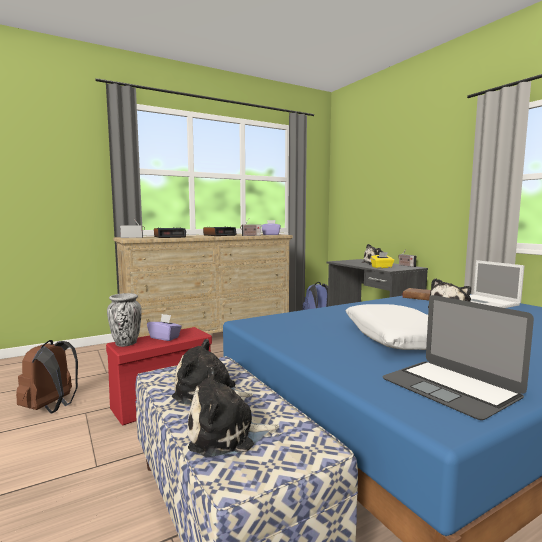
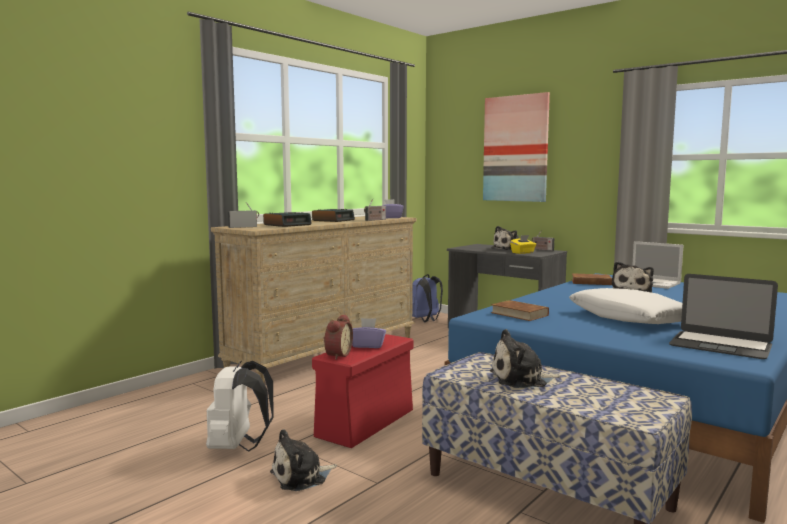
camera: 20 degrees left, 0 degrees up
(51, 407) = (238, 447): brown backpack -> white backpack
(126, 343) = (337, 355): vase -> alarm clock
(227, 434) = (588, 400): plush toy -> plush toy (301, 477)
(292, 323) = (519, 314): none -> brown book
(390, 178) = (515, 148): none -> picture

